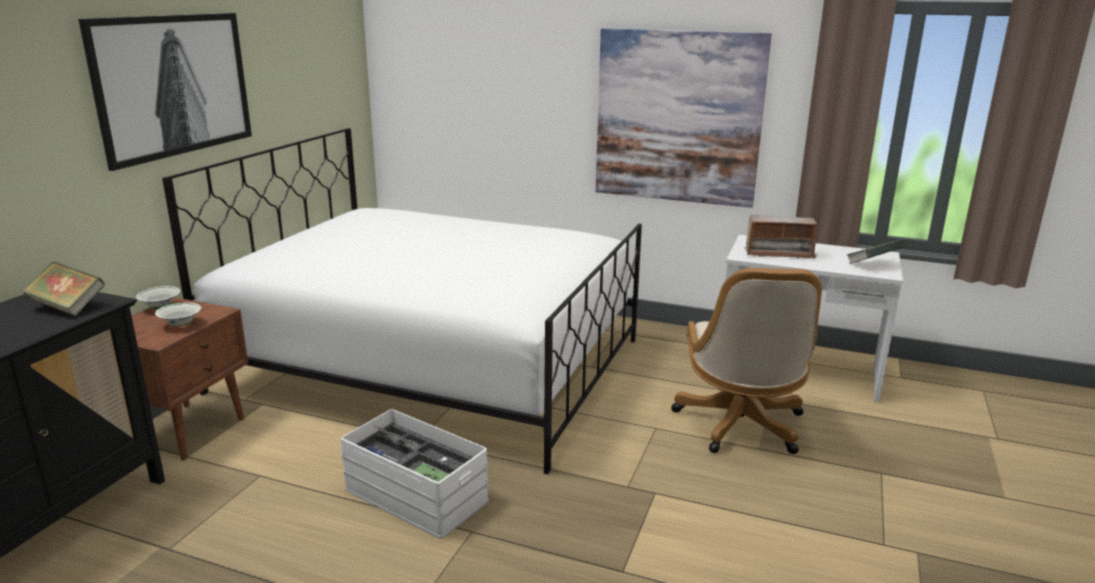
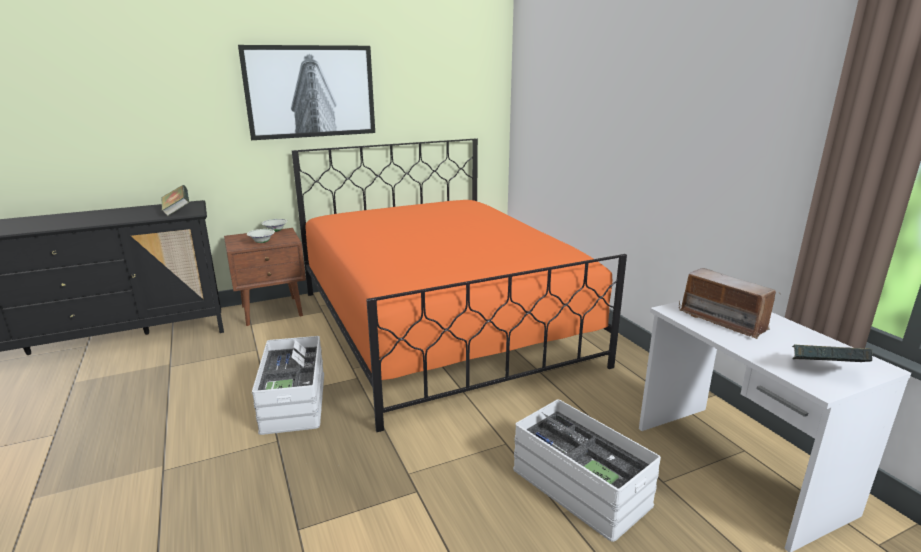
camera: 45 degrees right, 0 degrees up
(433, 365) = (440, 326): white bed -> orange bed
(678, 117) = (699, 152): picture -> none
(742, 428) = (579, 486): office chair -> white storage box

